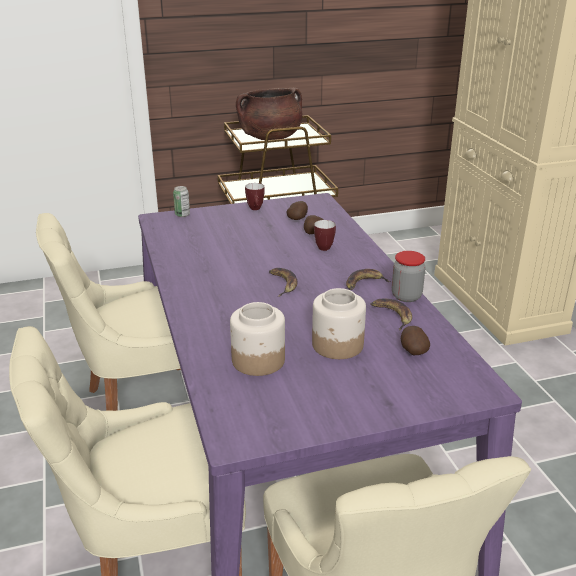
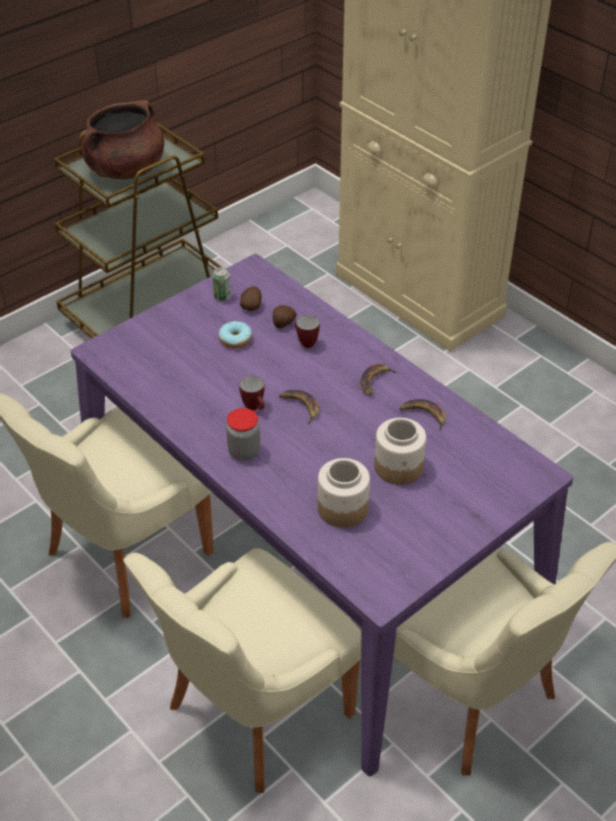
camera: 25 degrees left, 15 degrees up
(182, 215) = (121, 336): can -> can (222, 297)
(256, 209) = (196, 304): mug -> mug (255, 408)
(267, 234) = (235, 340): none -> donut
(406, 296) = (422, 387): jar -> jar (244, 451)
(412, 350) = (464, 452): potato -> none

